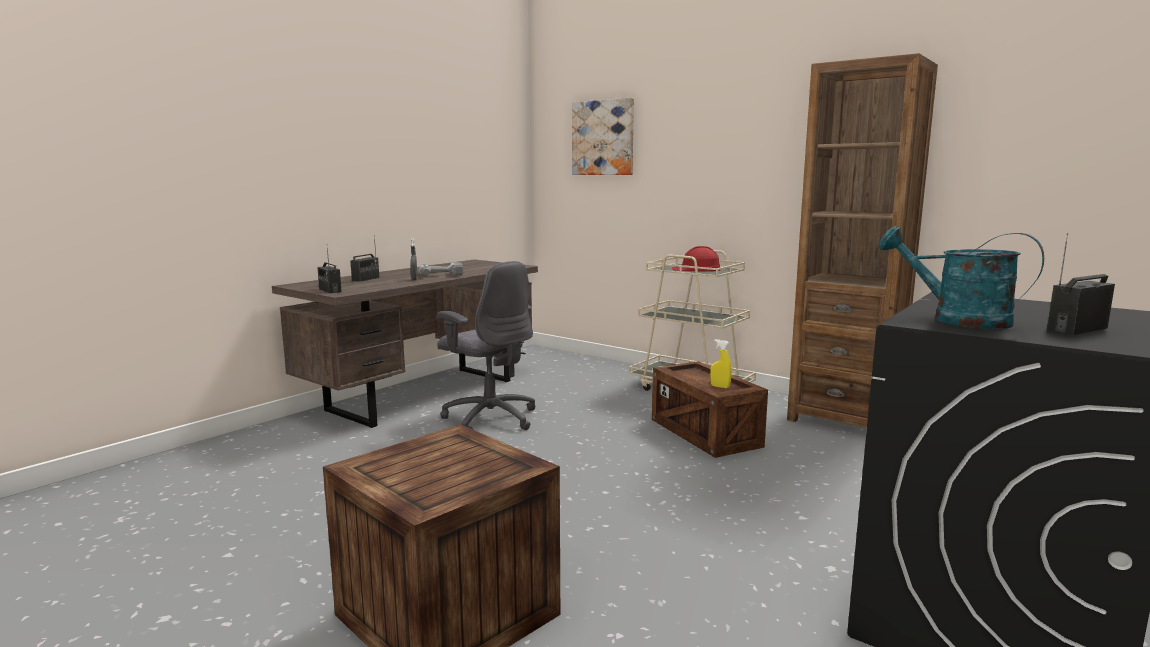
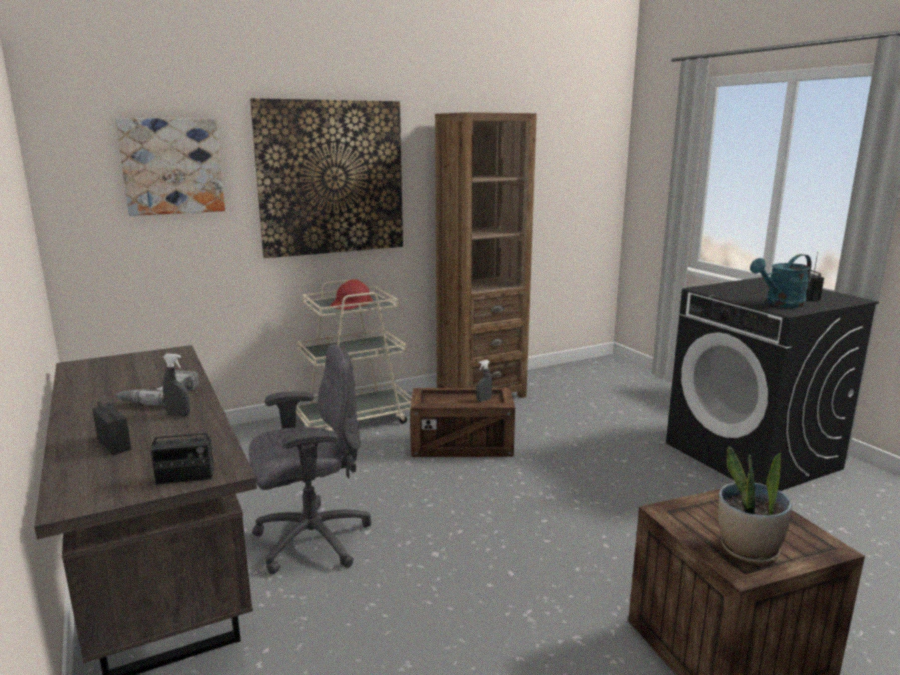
camera: 65 degrees left, 5 degrees up
(397, 467) = (748, 550): none -> potted plant
(720, 387) = (484, 400): yellow spray bottle -> grey spray bottle
(721, 148) = (331, 178): none -> picture

